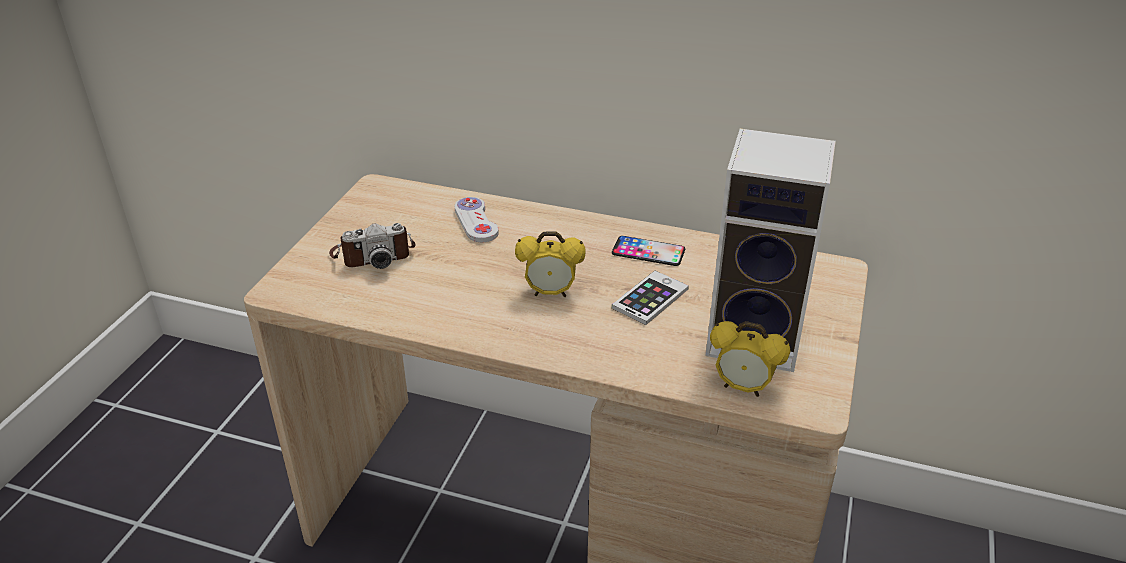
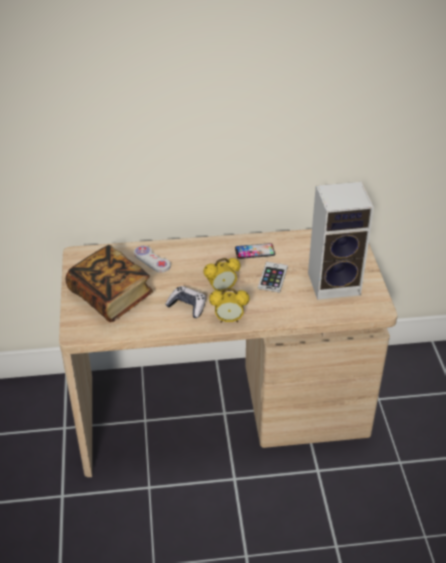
camera: 25 degrees left, 5 degrees up
(373, 254) = (111, 296): camera -> book
(475, 301) = (187, 306): none -> game controller
(743, 388) = (343, 310): alarm clock -> alarm clock (229, 320)

